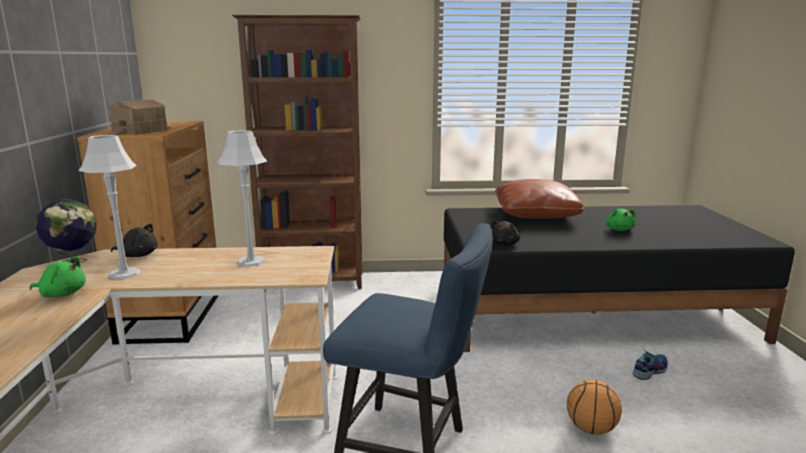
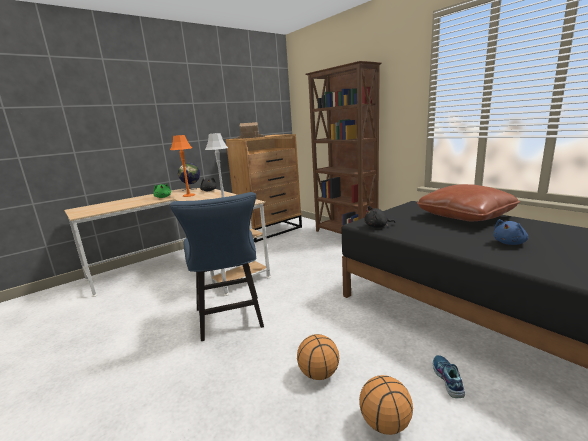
camera: 55 degrees right, 0 degrees up
(124, 274) = (188, 195): grey table lamp -> orange table lamp
(619, 229) = (509, 243): green plush toy -> blue plush toy
(649, 370) = (447, 379): shoe -> shoe turned 105 degrees counterclockwise
(683, 424) = (385, 423): none -> basketball

